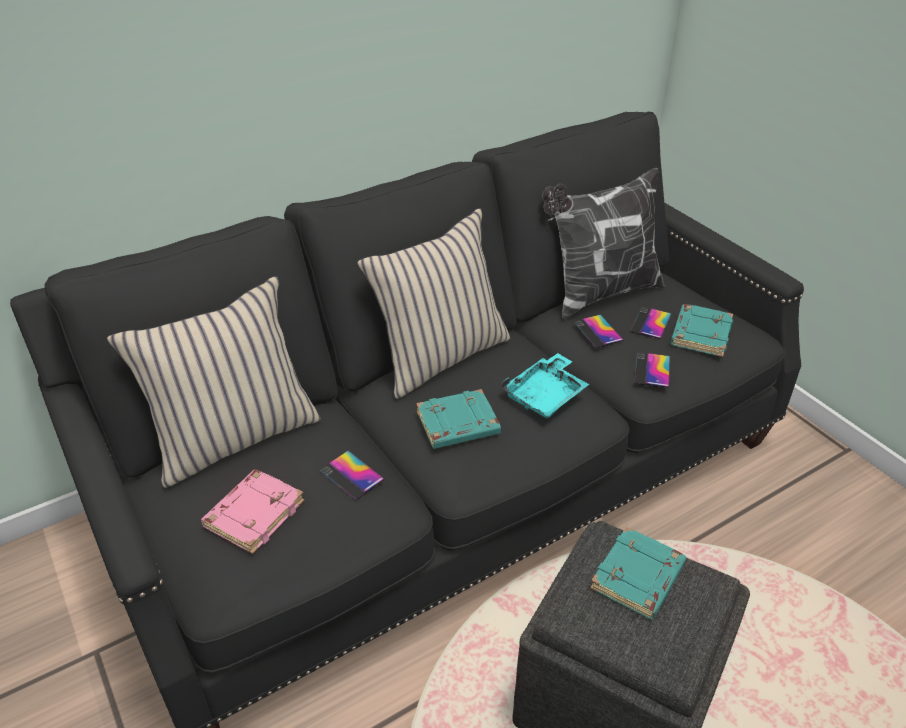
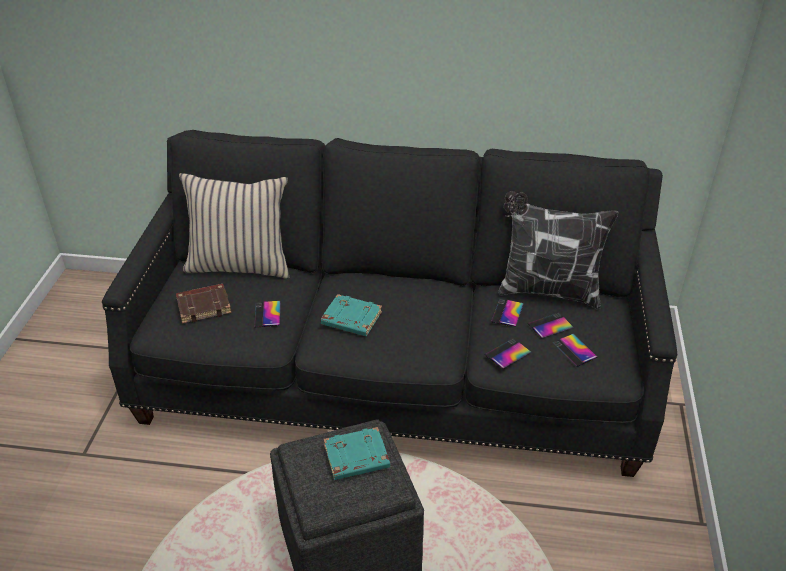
camera: 40 degrees right, 0 degrees up
(254, 514) = (204, 306): pink book -> brown book
(439, 356) = (393, 278): beige pillow -> none
(546, 395) = (421, 331): turquoise tray -> none
(699, 334) = (574, 350): turquoise book -> phone

